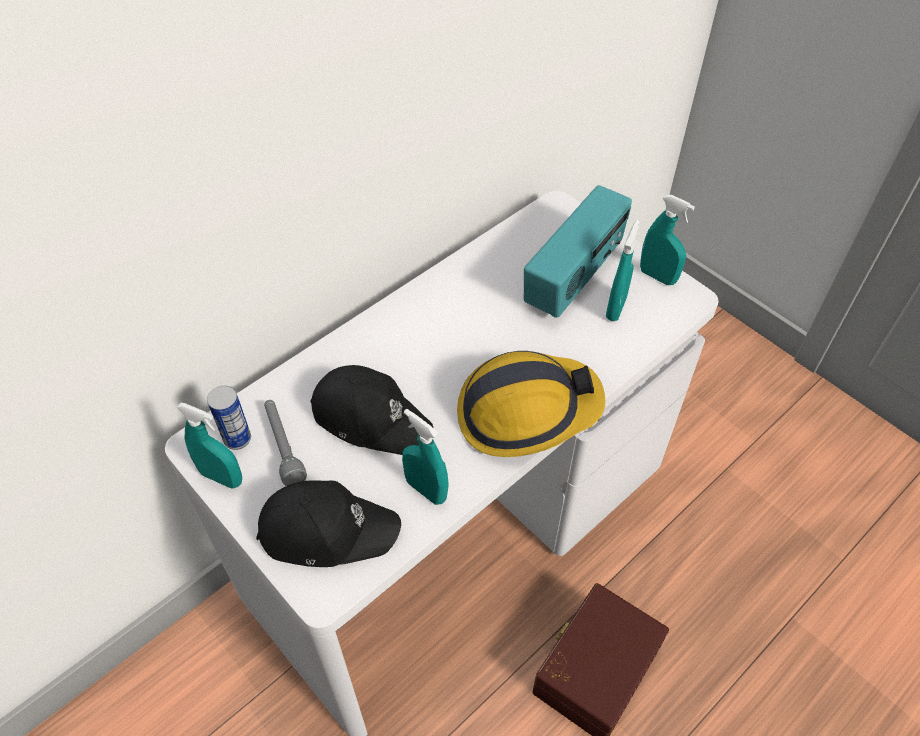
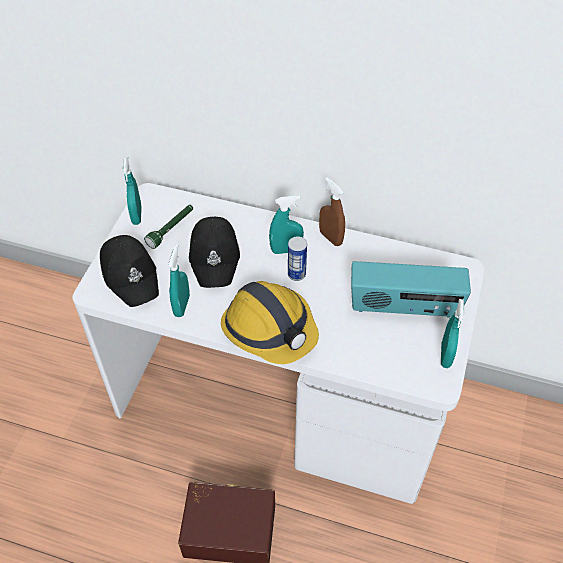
camera: 60 degrees right, 0 degrees up
(237, 439) = (164, 209): can -> can (296, 274)
(283, 446) = (171, 229): grey flashlight -> green flashlight
(429, 291) = (330, 238): none -> brown spray bottle
(616, 308) = (394, 342): turquoise spray bottle -> turquoise spray bottle (286, 250)

